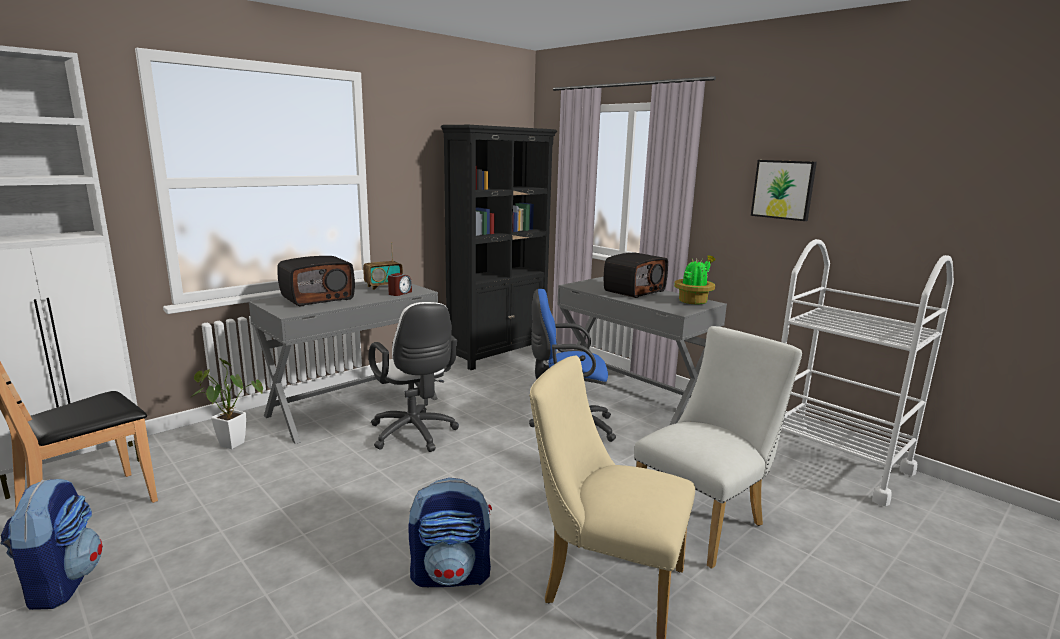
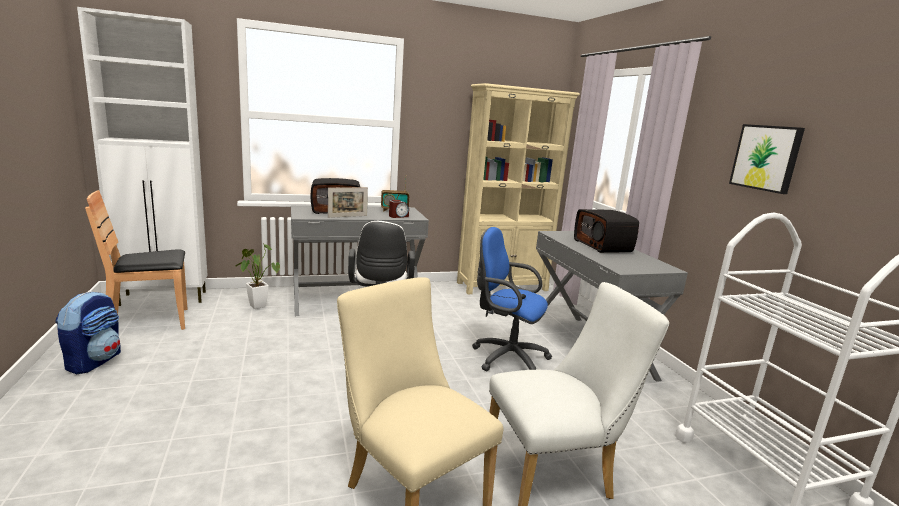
camera: 25 degrees right, 0 degrees up
(343, 303) = (347, 216): none -> picture frame
(451, 575) = (303, 439): backpack -> none
(498, 353) = (503, 286): black bookcase -> beige bookcase
(633, 291) = (603, 246): radio -> radio turned 90 degrees clockwise
(693, 301) = (652, 264): potted plant -> none

